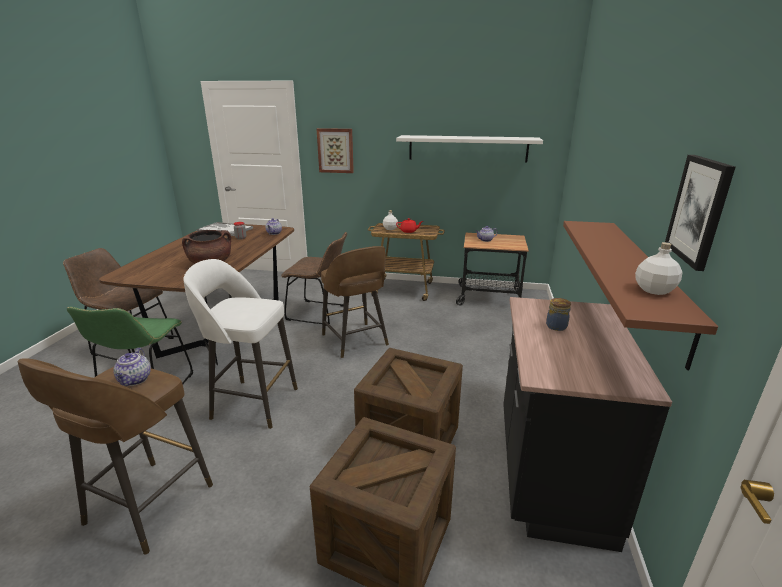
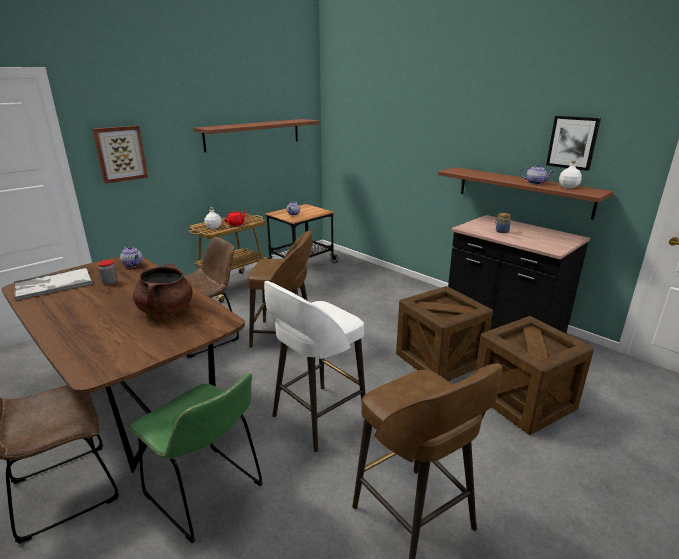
camera: 55 degrees left, 0 degrees up
(135, 380) = (419, 386): teapot -> teapot (535, 183)
(467, 148) = (253, 134): white shelf -> brown shelf

